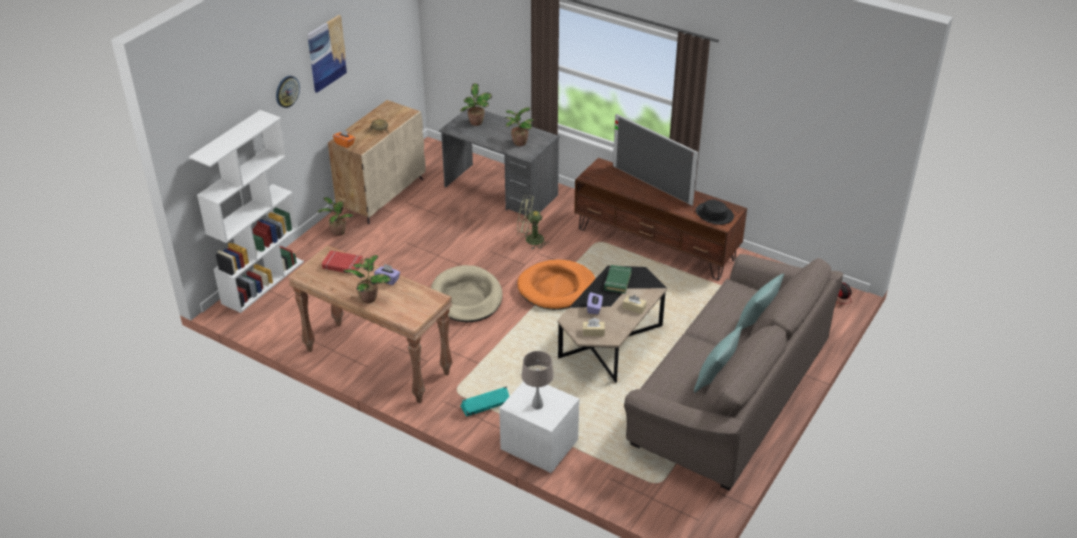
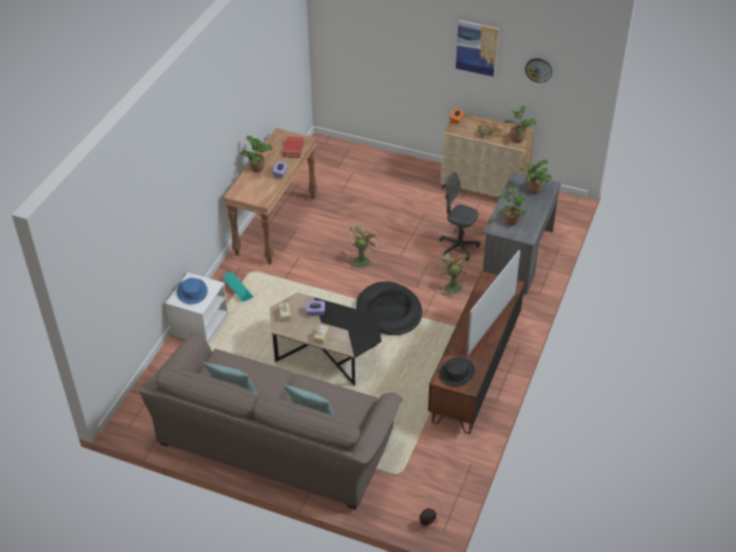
camera: 80 degrees right, 5 degrees up
(263, 282) = (353, 151): white bookcase -> none
(287, 91) = (426, 46): wall clock -> wall clock (538, 69)
(338, 232) = (425, 174): potted plant -> potted plant (517, 139)
(466, 297) = (362, 259): beige dog bed -> green fan
(472, 227) = (458, 247): none -> grey office chair
(537, 405) = (192, 292): beige table lamp -> blue hat
(557, 288) = (389, 311): orange dog bed -> black dog bed
(617, 281) = (355, 323): green book -> none

